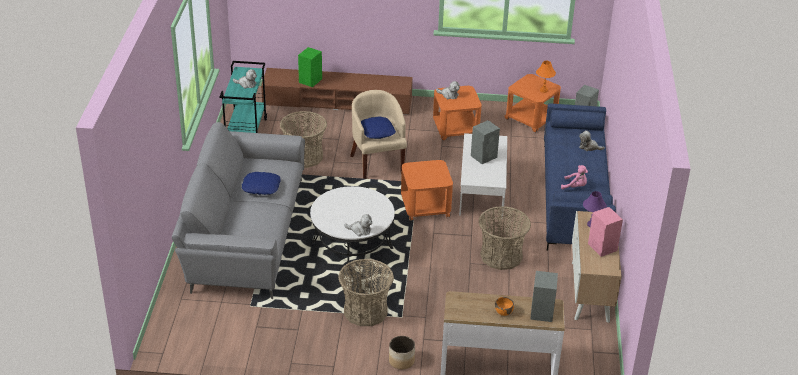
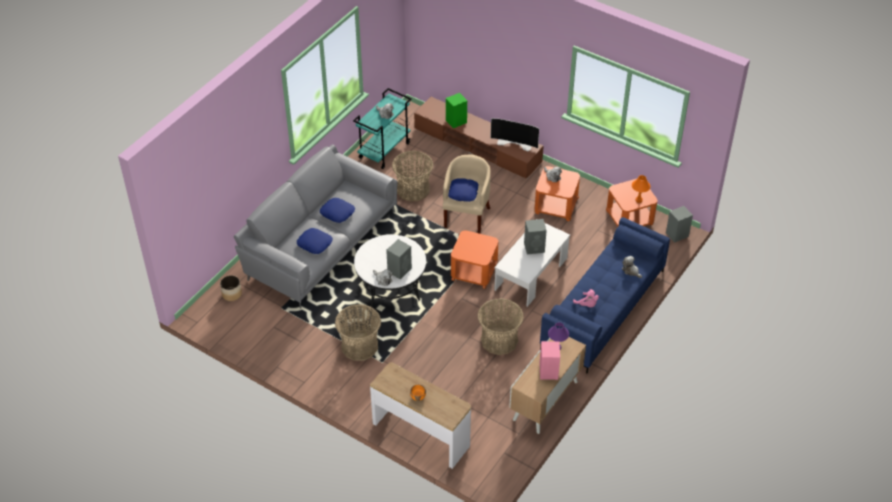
camera: 30 degrees right, 10 degrees up
(260, 221) = (315, 243): none -> blue pillow
(384, 82) = (515, 143): none -> television
(401, 361) = (354, 398): planter -> planter (232, 294)
(542, 312) = (446, 408): grey speaker -> grey speaker (400, 269)

